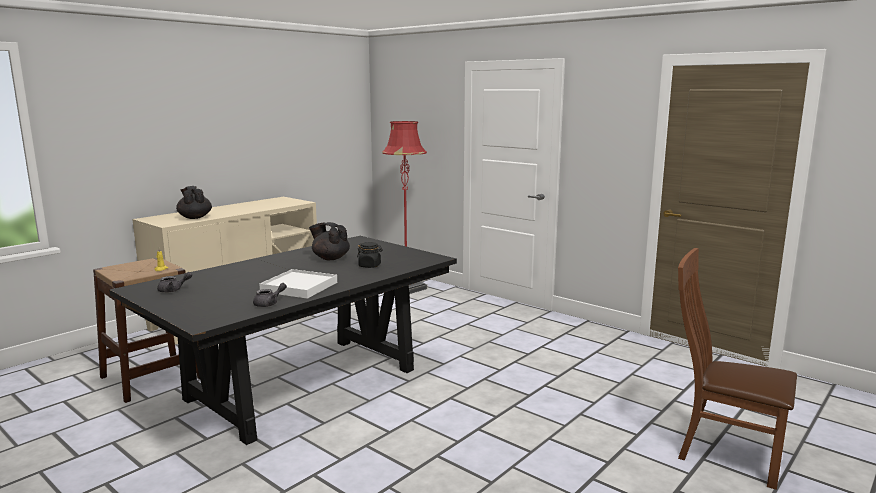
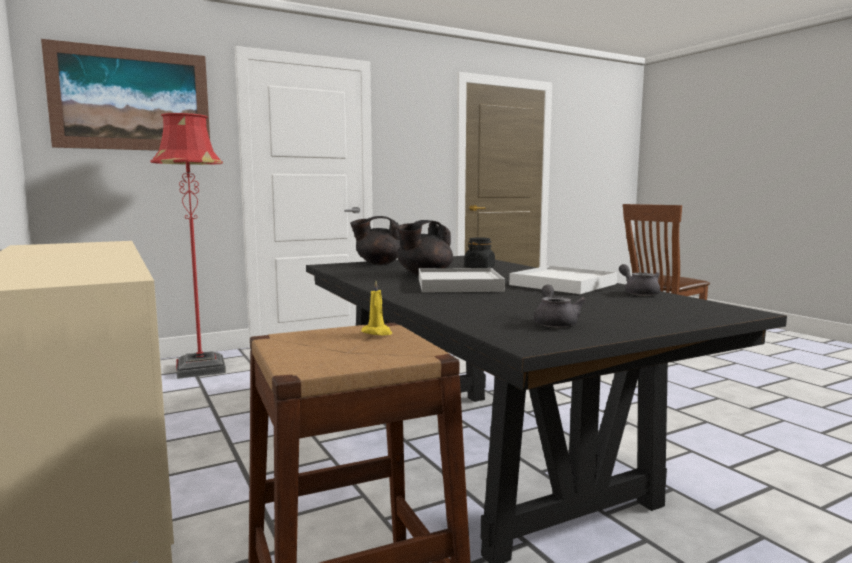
camera: 70 degrees left, 5 degrees down
(195, 217) = (90, 268): black teapot -> black teapot (378, 263)
(287, 268) = (458, 285): none -> white tray
(412, 106) = (132, 99): none -> picture

